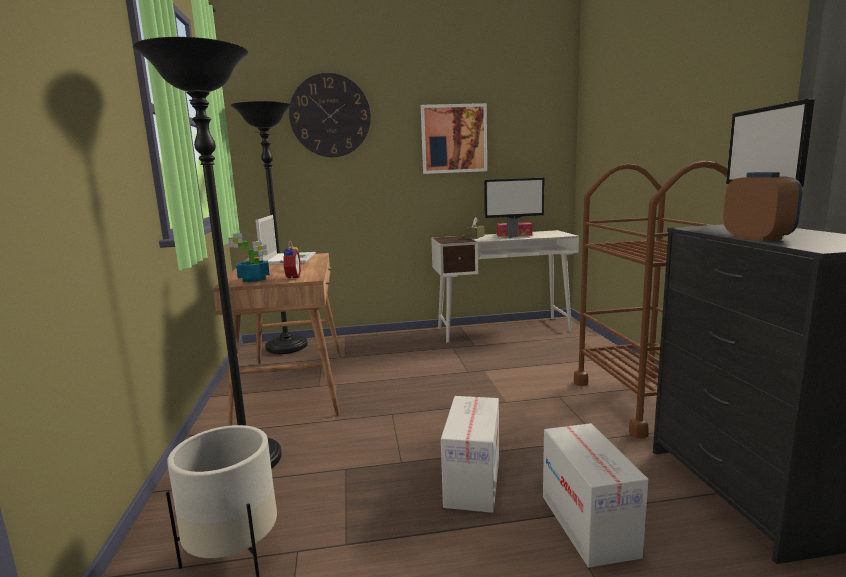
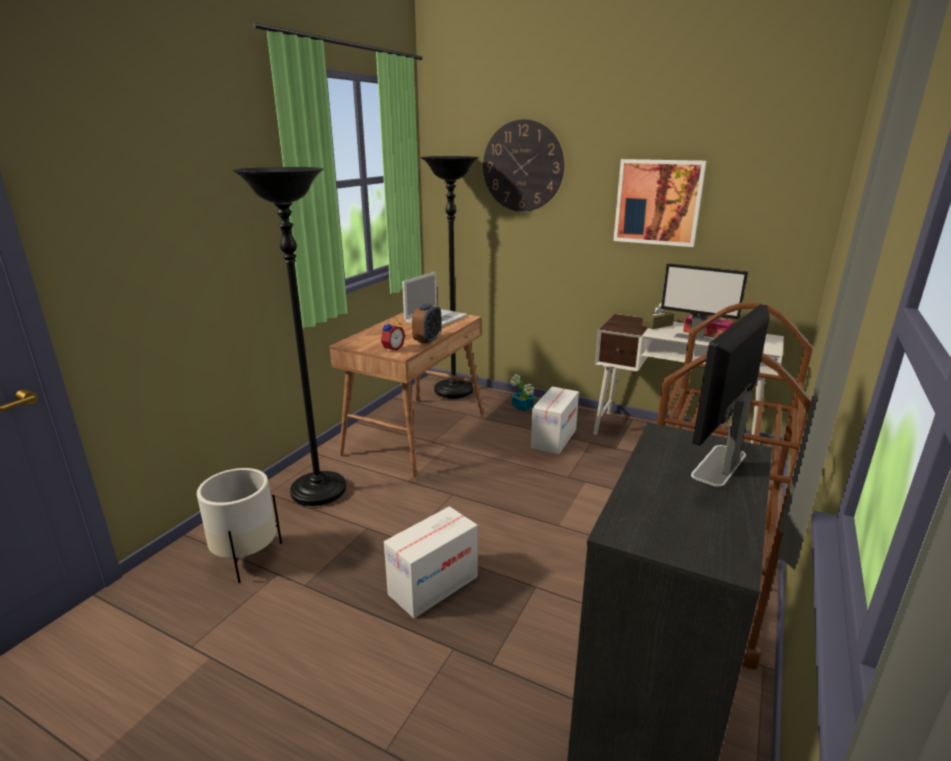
camera: 35 degrees right, 10 degrees up
(254, 279) = (367, 343): potted plant -> potted plant (523, 407)
(588, 525) = (465, 671): cardboard box -> cardboard box (554, 439)
(757, 238) = (640, 484): alarm clock -> alarm clock (427, 340)

